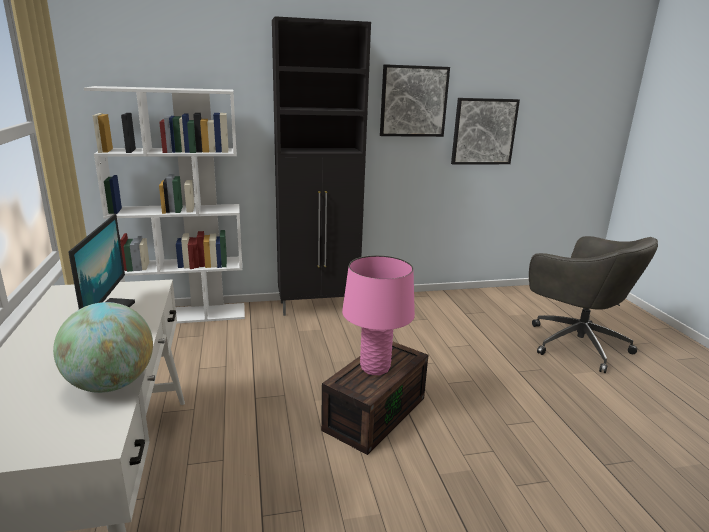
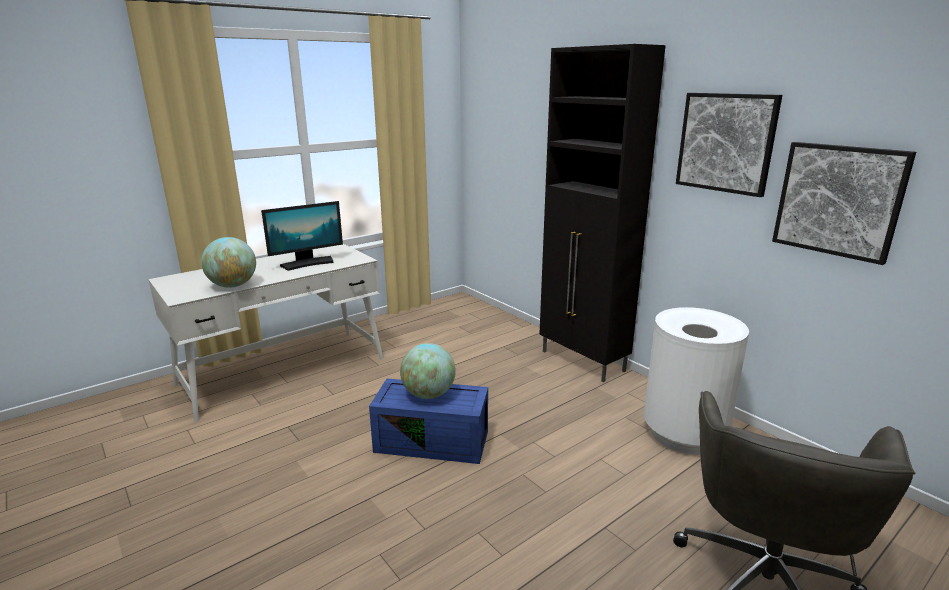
camera: 65 degrees right, 0 degrees up
(186, 315) = (492, 317): white bookcase -> none
(374, 412) = (434, 441): brown storage box -> blue storage box
(375, 368) = (428, 394): pink table lamp -> globe
(440, 310) = (684, 434): none -> white trash can

